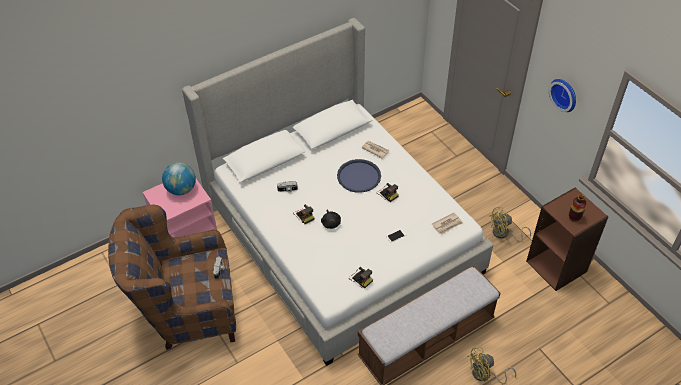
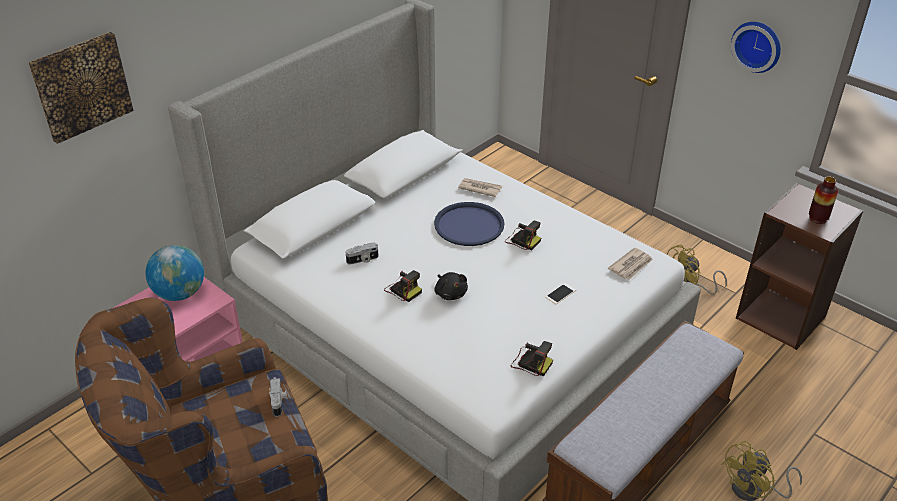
camera: 15 degrees left, 10 degrees down
(131, 79) = (81, 86): none -> picture

